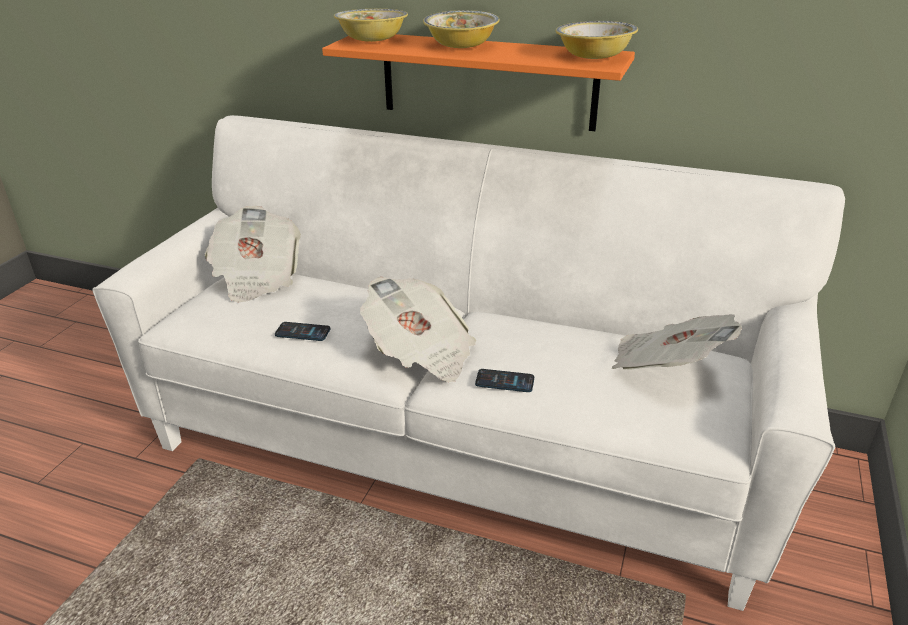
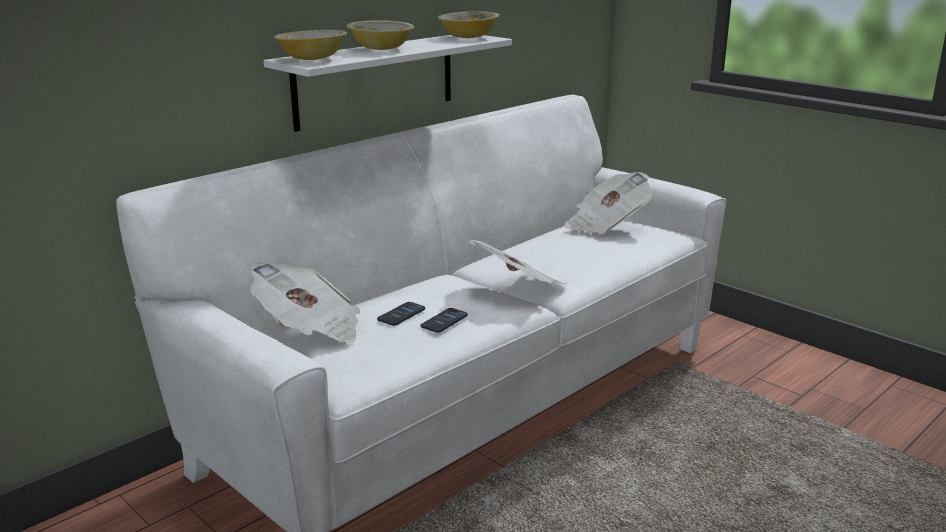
camera: 65 degrees left, 10 degrees down
(487, 81) = (375, 80): orange shelf -> white shelf
(504, 381) = (582, 268): phone -> phone (401, 314)

